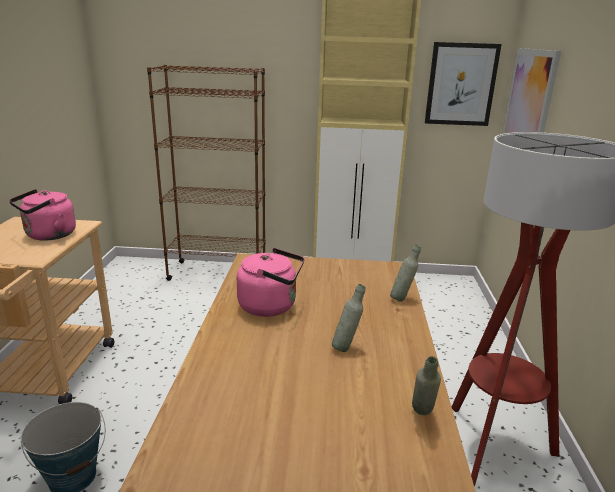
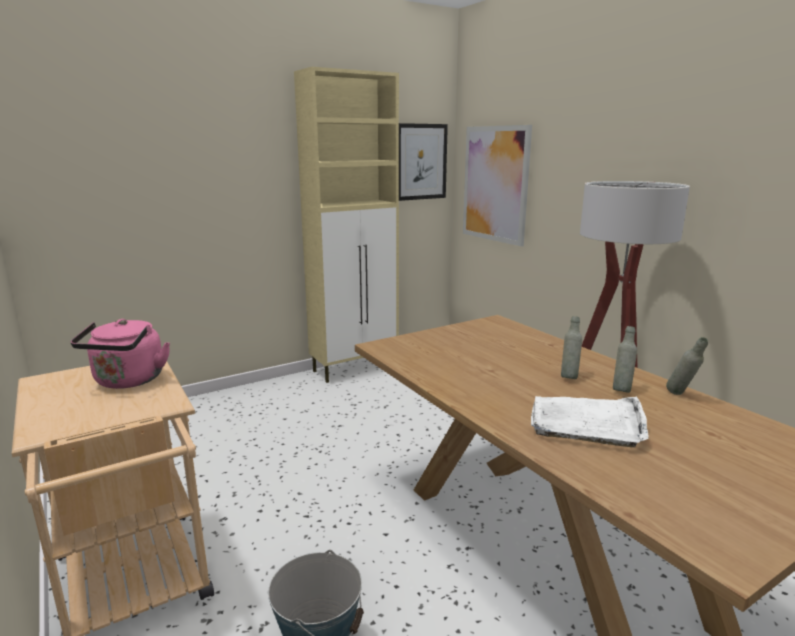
camera: 35 degrees left, 5 degrees down
(218, 273) = (212, 406): brown bookcase -> none
(270, 396) = (587, 422): none -> white tray
(271, 306) = (467, 371): pink kettle -> none
(402, 298) = (540, 337): grey bottle -> grey bottle (621, 390)

